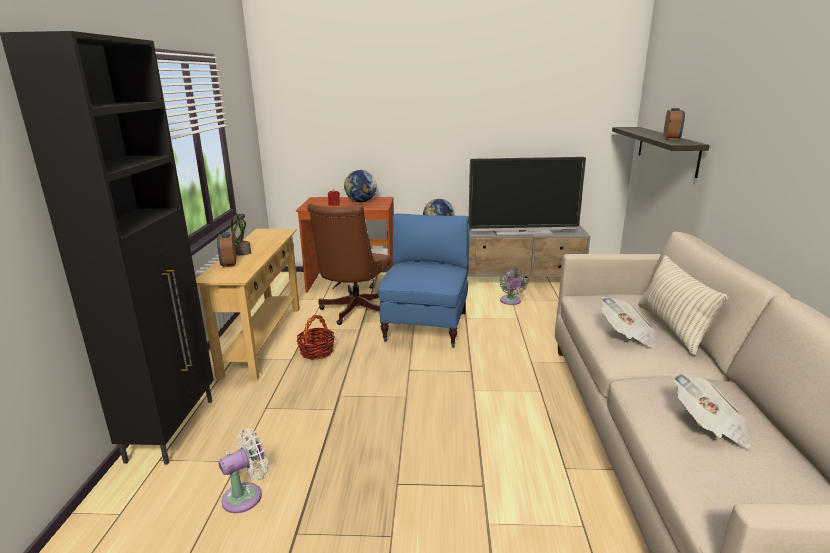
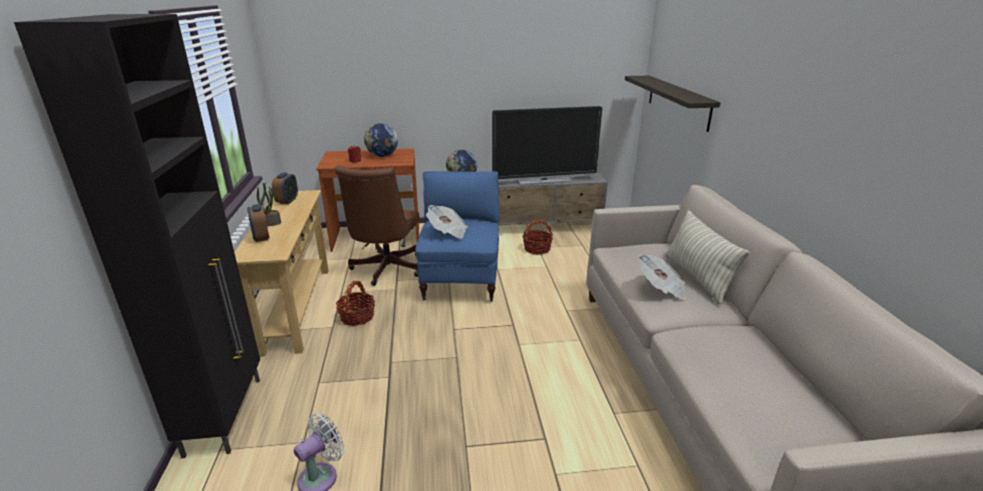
camera: 10 degrees left, 5 degrees up
(511, 301) = (537, 249): grey fan -> basket
(671, 139) = (684, 94): alarm clock -> alarm clock (287, 201)
(708, 426) = (743, 373): newspaper -> newspaper (448, 232)

